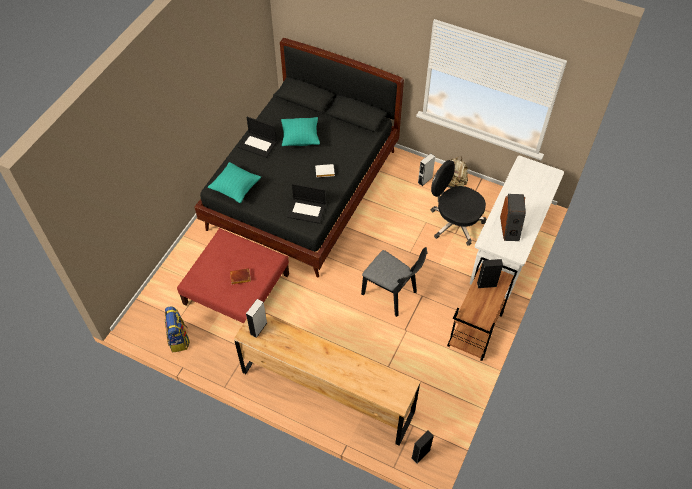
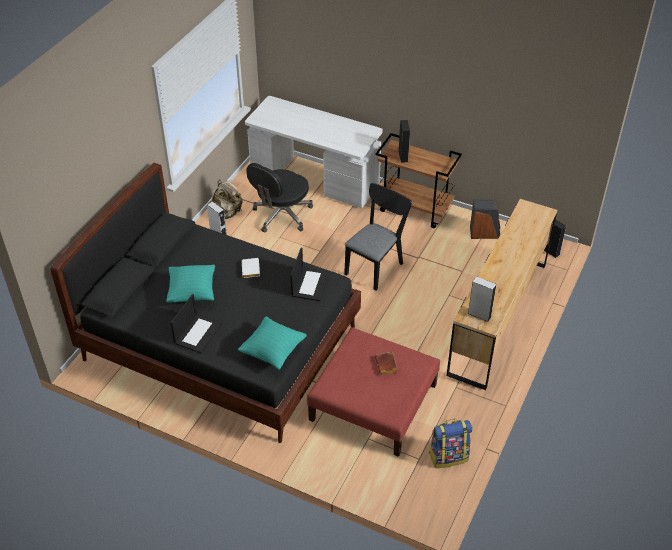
camera: 90 degrees left, 10 degrees down
(510, 228) = (340, 133): speaker -> speaker (484, 232)

